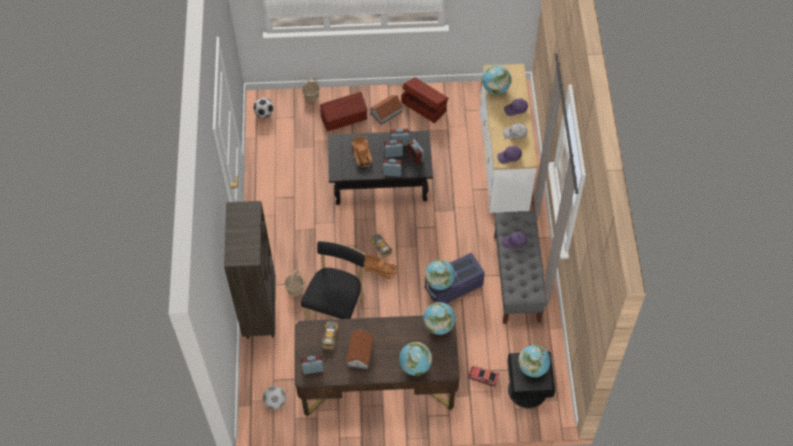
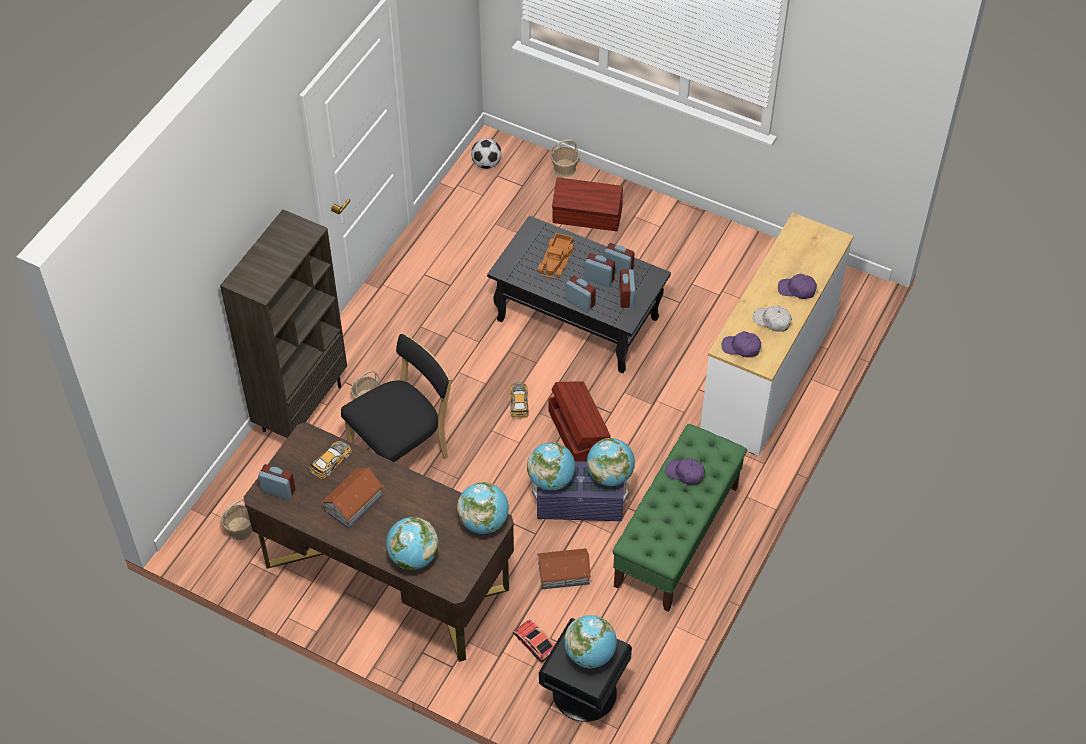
camera: 30 degrees right, 5 degrees down
(275, 402) = (239, 529): football -> basket
(379, 268) = (496, 429): toy truck -> none
(386, 112) = (650, 235): toy house -> toy house (564, 573)
(423, 106) = (708, 249): brown storage box -> brown storage box (577, 432)
(495, 89) = (787, 250): globe -> globe (610, 475)
(517, 278) = (676, 536): grey bench -> green bench

